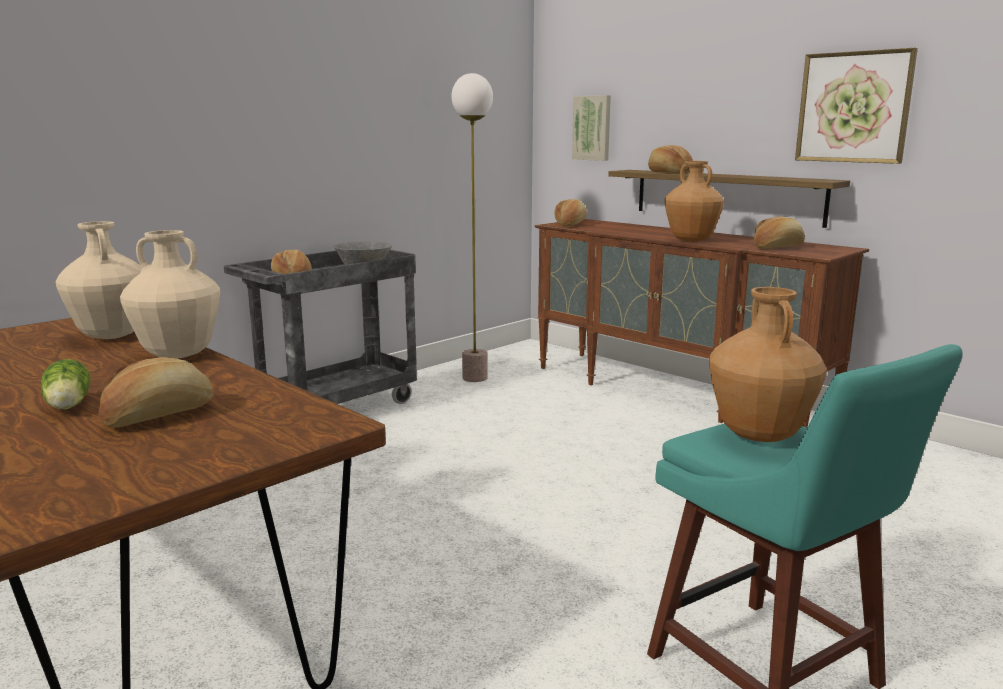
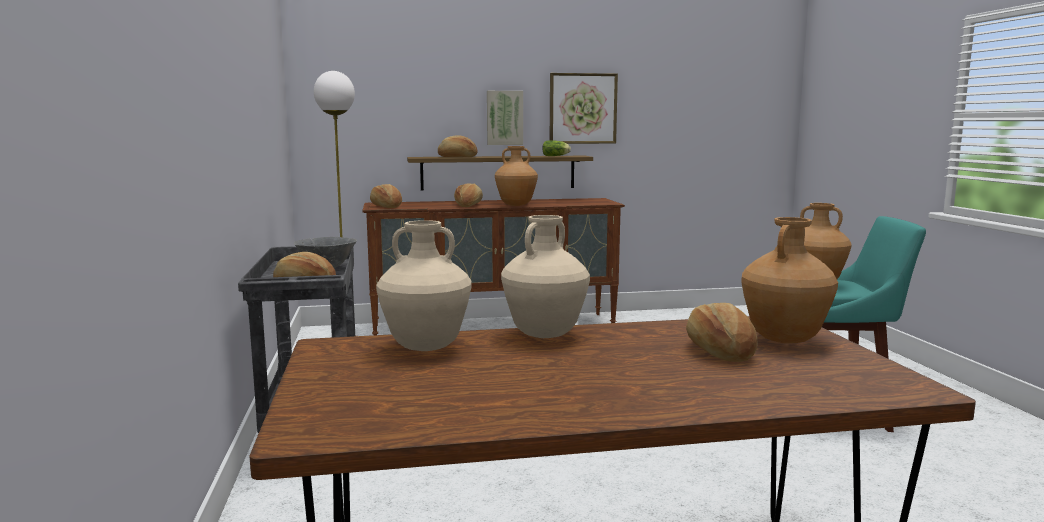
camera: 55 degrees left, 5 degrees down
(68, 406) = (664, 371): lettuce -> lettuce (556, 156)
(234, 435) = (784, 339): none -> brown vase
(592, 128) = (364, 122): picture -> picture (504, 118)
(777, 247) = (573, 202): bread -> bread (469, 205)

